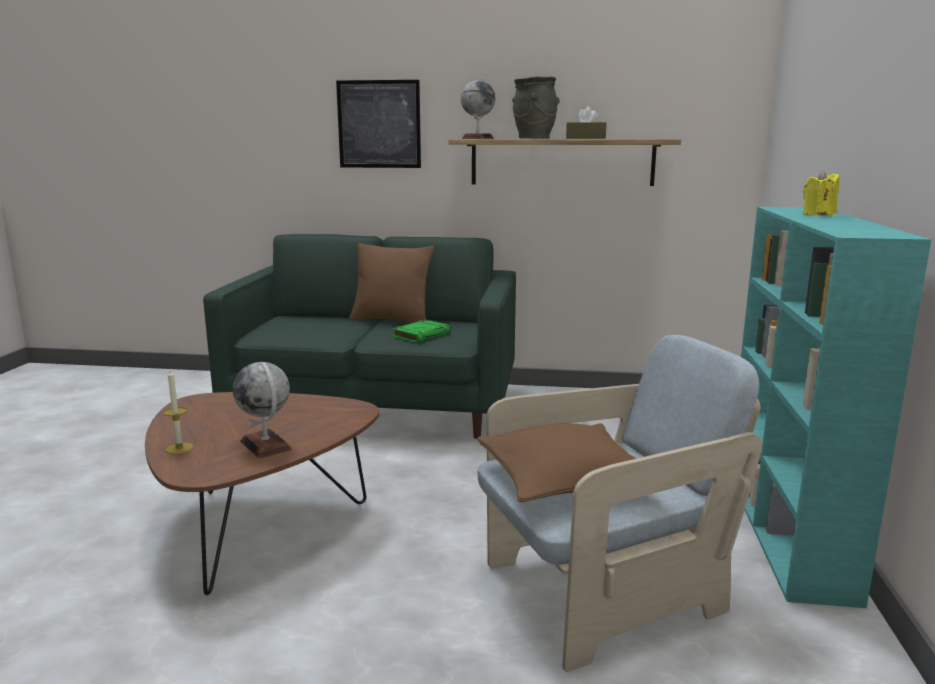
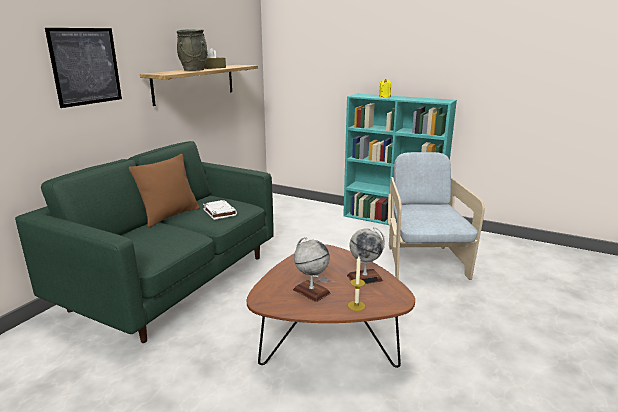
camera: 70 degrees left, 5 degrees up
(422, 335) = (219, 212): green book -> white book
(478, 138) = (166, 73): globe -> globe (311, 291)
(564, 479) = (433, 219): brown pillow -> none

